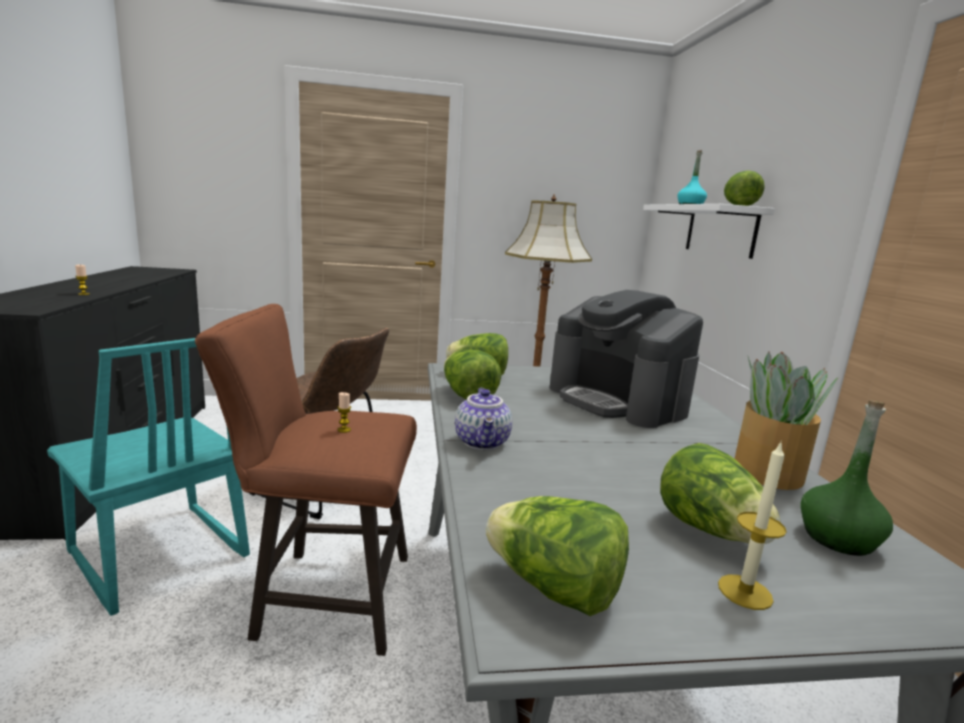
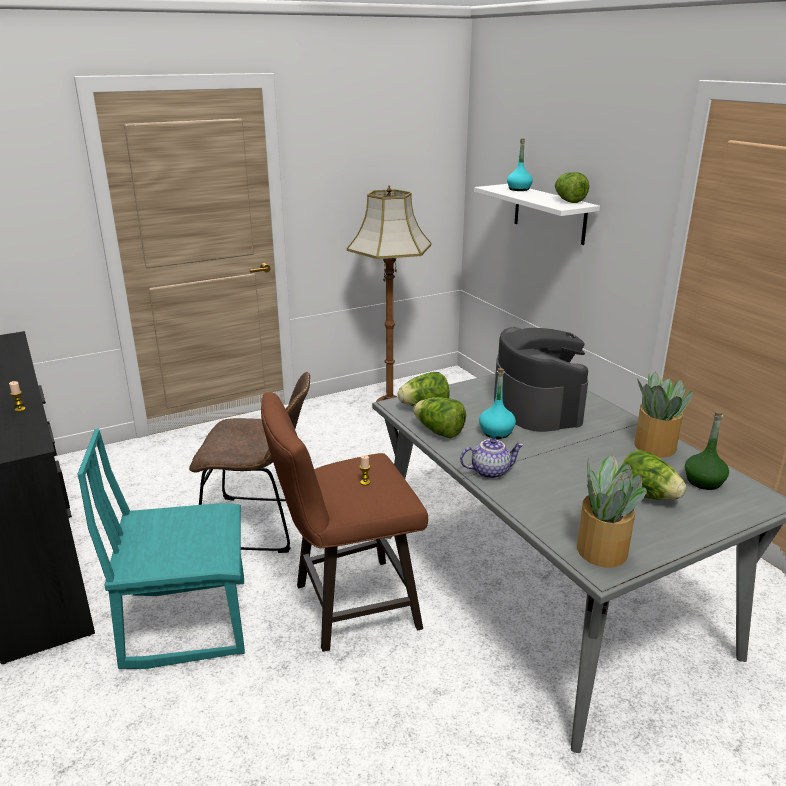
camera: 20 degrees left, 10 degrees up
(157, 556) = (186, 622): turquoise chair -> turquoise chair turned 150 degrees clockwise
(483, 442) = (490, 471): teapot -> teapot turned 75 degrees counterclockwise
(538, 410) = (496, 432): none -> turquoise bottle
(554, 589) = (602, 549): lettuce -> potted plant
(617, 400) = (536, 407): coffee machine -> coffee machine turned 135 degrees counterclockwise
(745, 592) = (678, 524): candle -> none

